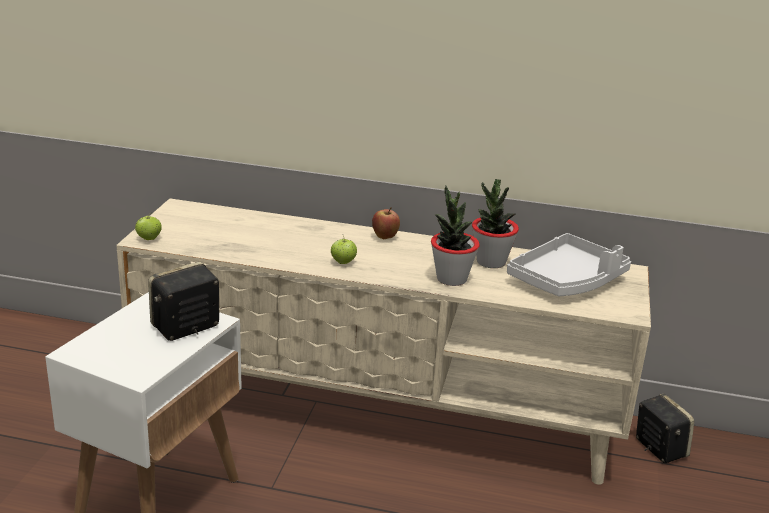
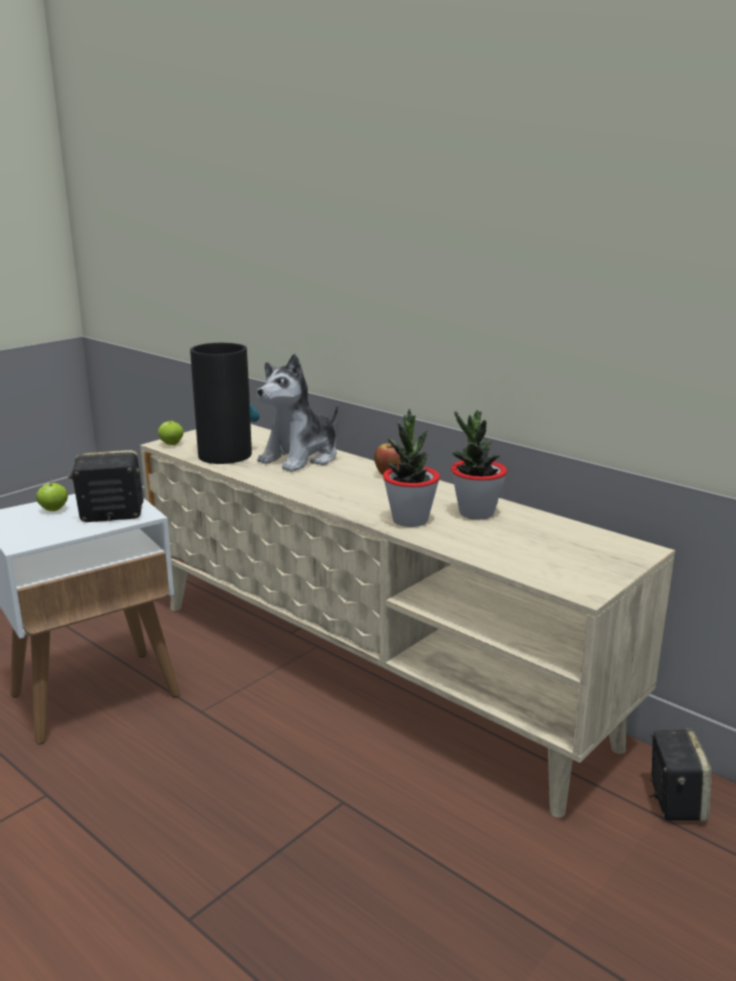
camera: 30 degrees right, 5 degrees down
(217, 241) = (225, 454): none -> vase
(290, 233) = (301, 458): none -> plush toy
(343, 262) = (317, 488): apple -> apple (54, 510)
(567, 280) = (546, 545): grey tray -> none

